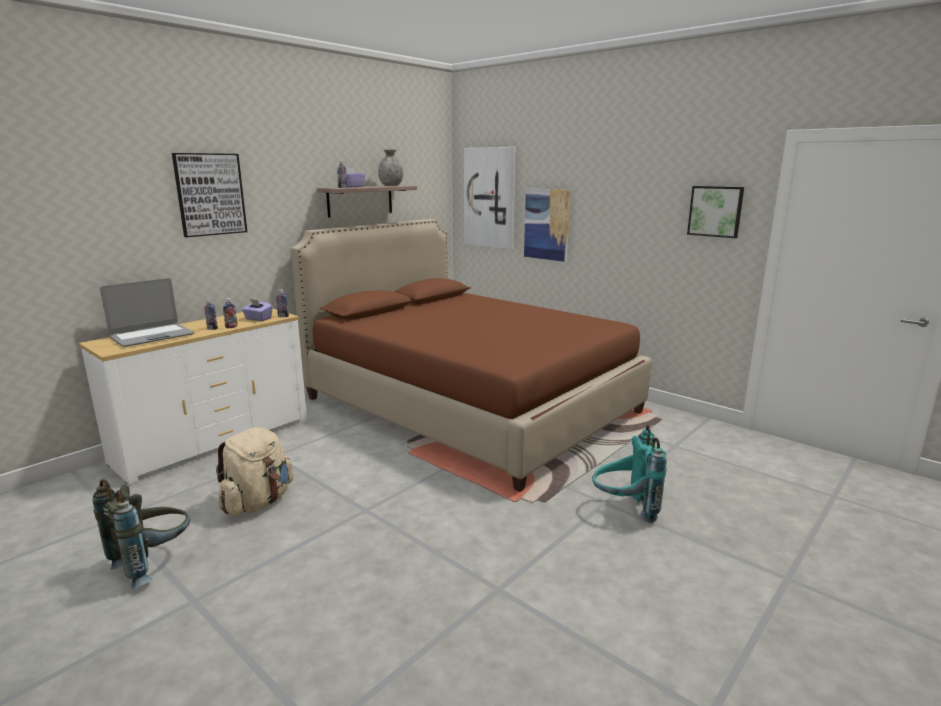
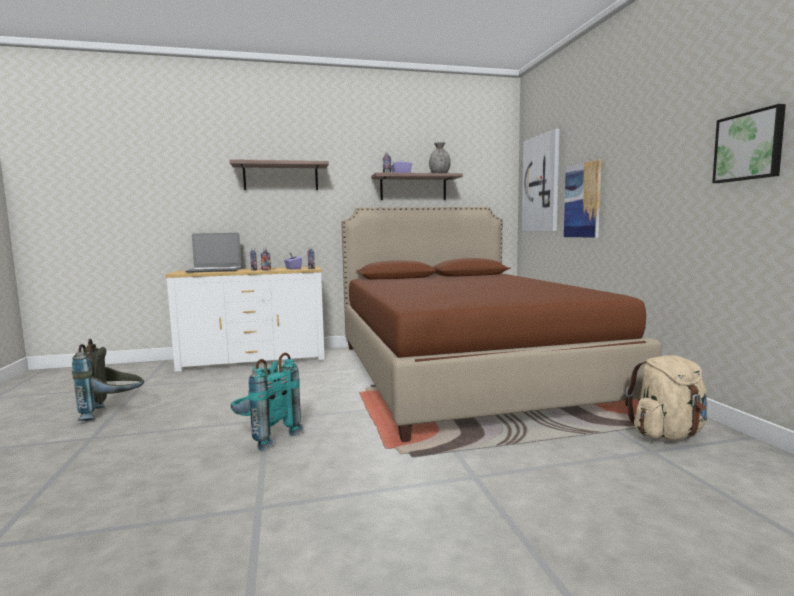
camera: 35 degrees right, 10 degrees down
(210, 194) = (281, 177): picture -> shelf
(258, 502) = (216, 397): beige backpack -> beige backpack (667, 434)
(624, 509) = (488, 489): turquoise backpack -> turquoise backpack (264, 436)

